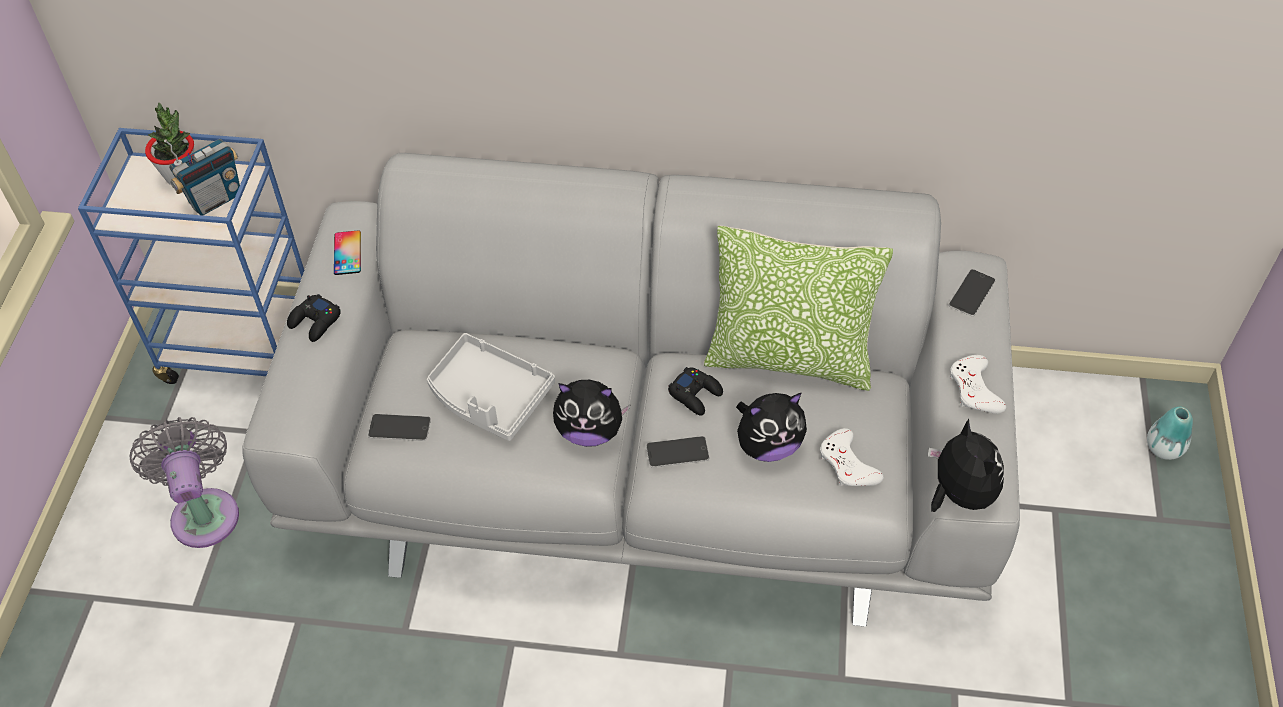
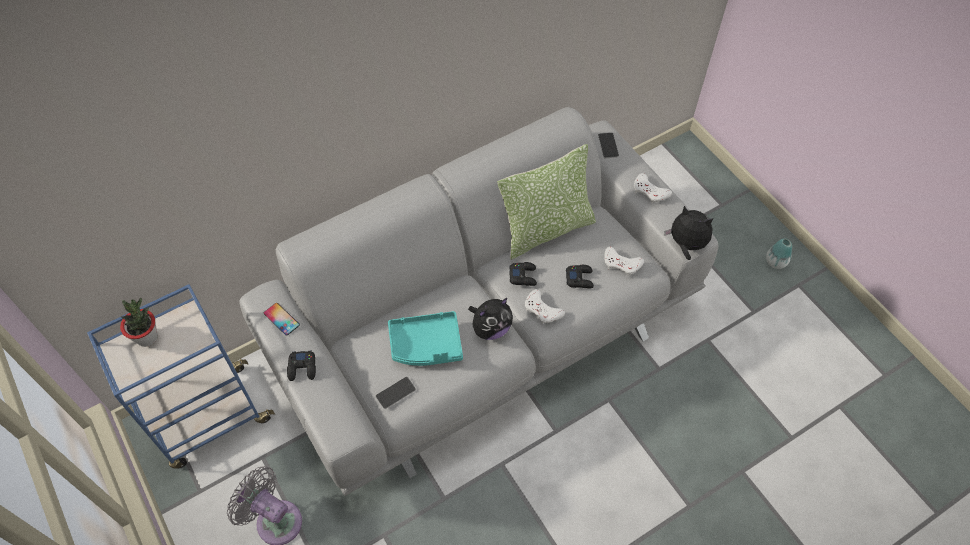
camera: 40 degrees left, 5 degrees up
(215, 199) = (184, 337): radio -> none
(489, 396) = (426, 345): grey tray -> turquoise tray
(677, 452) = (542, 310): phone -> white game controller
(768, 445) = (579, 278): plush toy -> black game controller
(1163, 448) = (697, 171): vase -> vase (775, 262)

